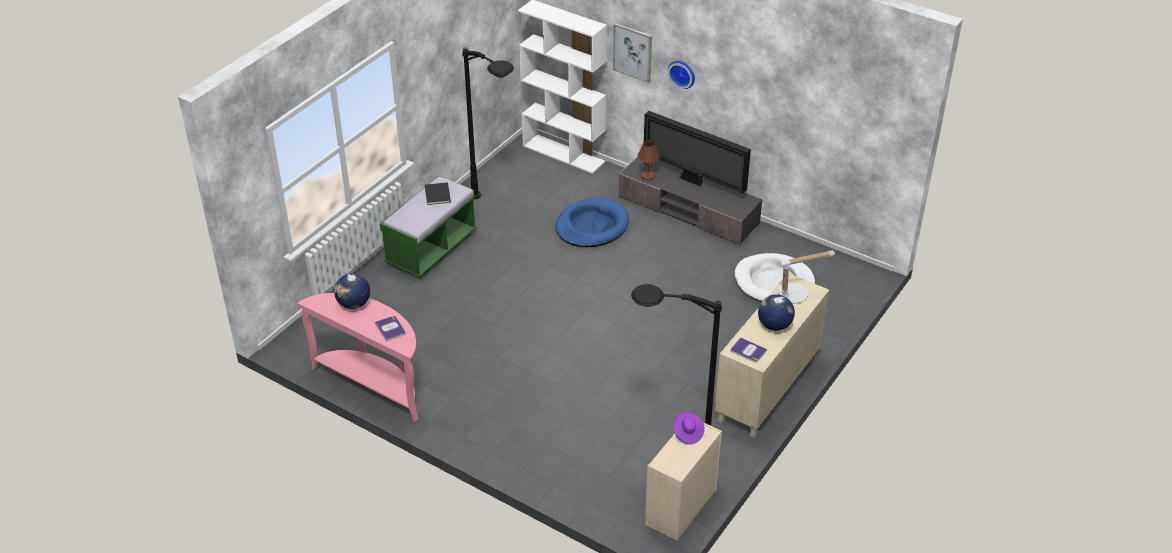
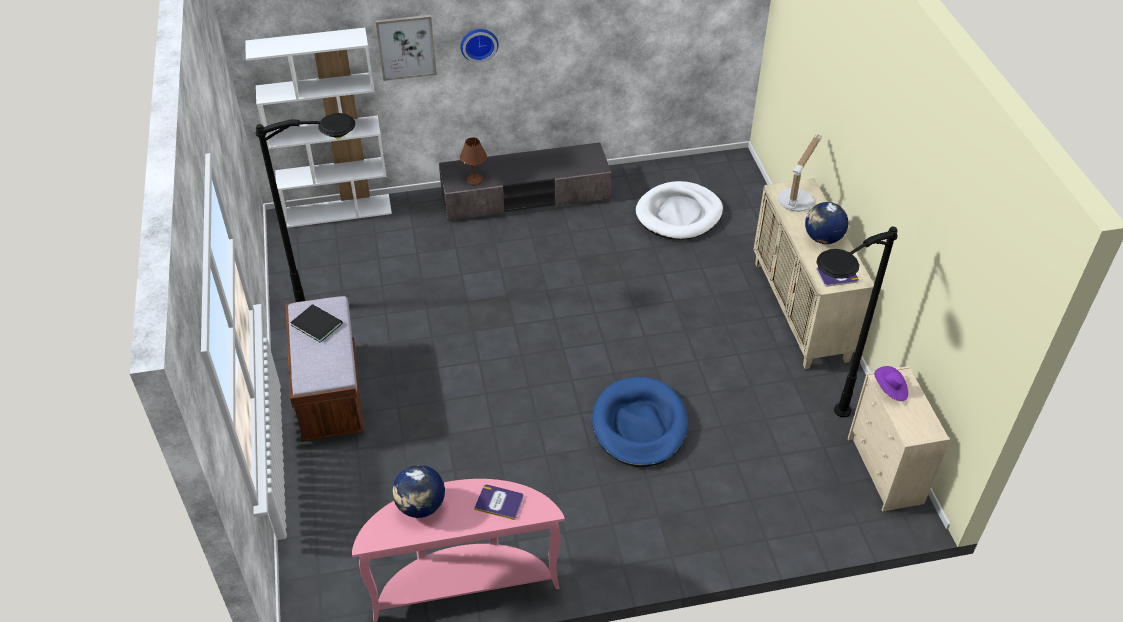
camera: 45 degrees left, 5 degrees up
(431, 249) = (330, 394): green bench -> brown bench
(592, 226) = (459, 265): blue dog bed -> blue dog bed (639, 425)
(693, 181) = (521, 160): television -> none

